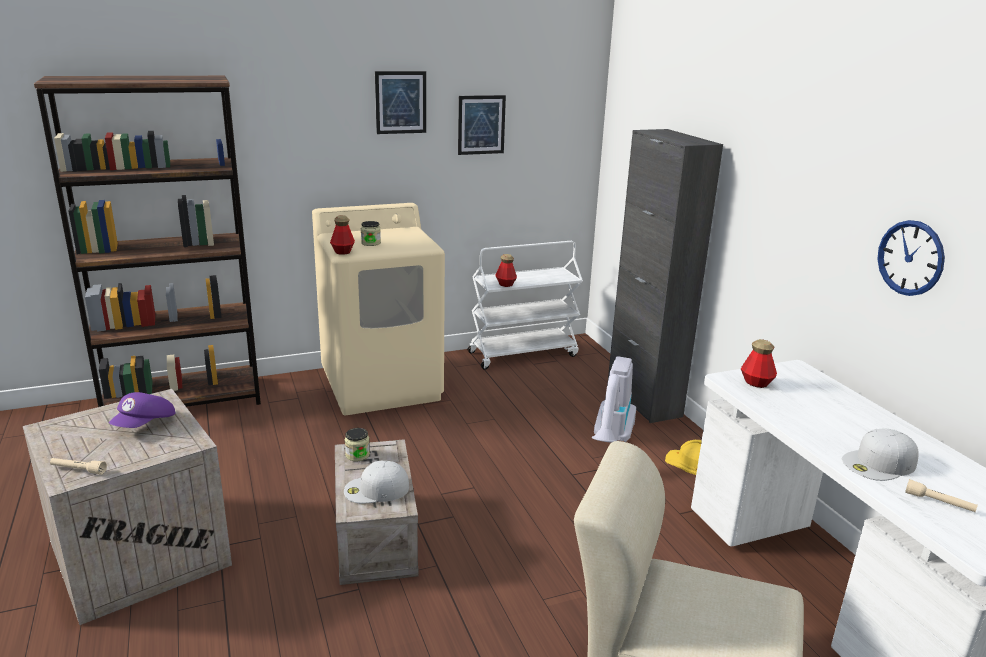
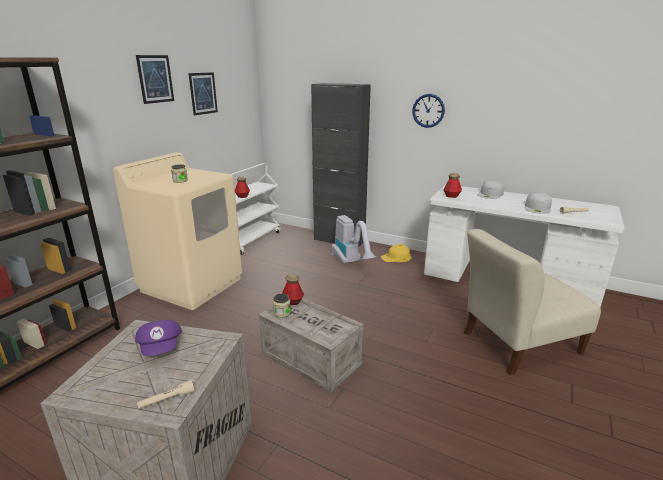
camera: 40 degrees left, 0 degrees up
(342, 252) = (173, 188): bottle -> bottle (293, 301)
(376, 489) = (322, 323): white cap -> white cap (490, 194)
(910, 258) = (503, 117): wall clock -> wall clock (428, 110)

